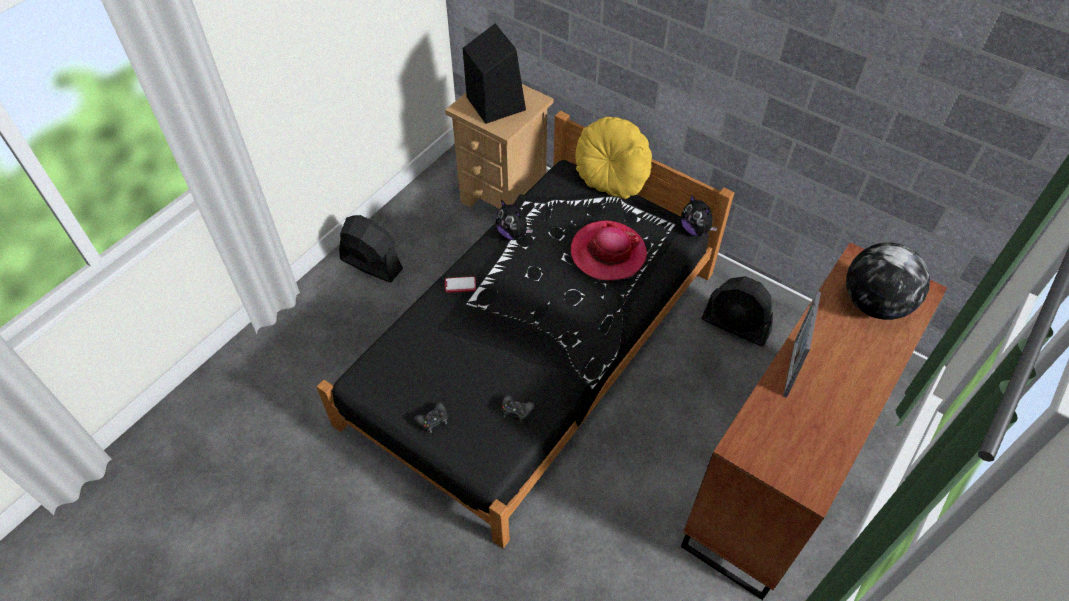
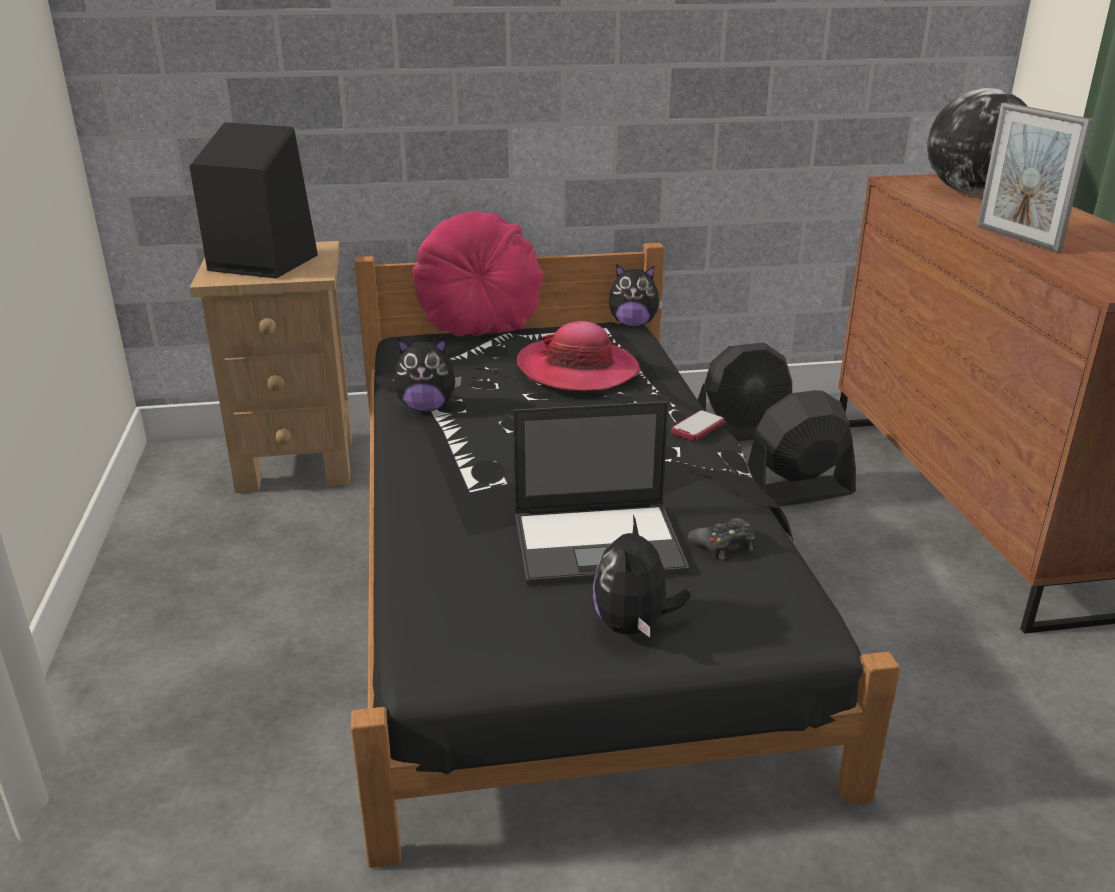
camera: 45 degrees left, 25 degrees down
(371, 264) = (164, 623): black fan -> black fan (797, 492)
(433, 420) = (633, 626): black game controller -> plush toy
(460, 285) = (430, 480): phone -> phone (697, 427)
(474, 371) = (600, 543): none -> laptop
(610, 184) = (480, 330): yellow pillow -> pink pillow

